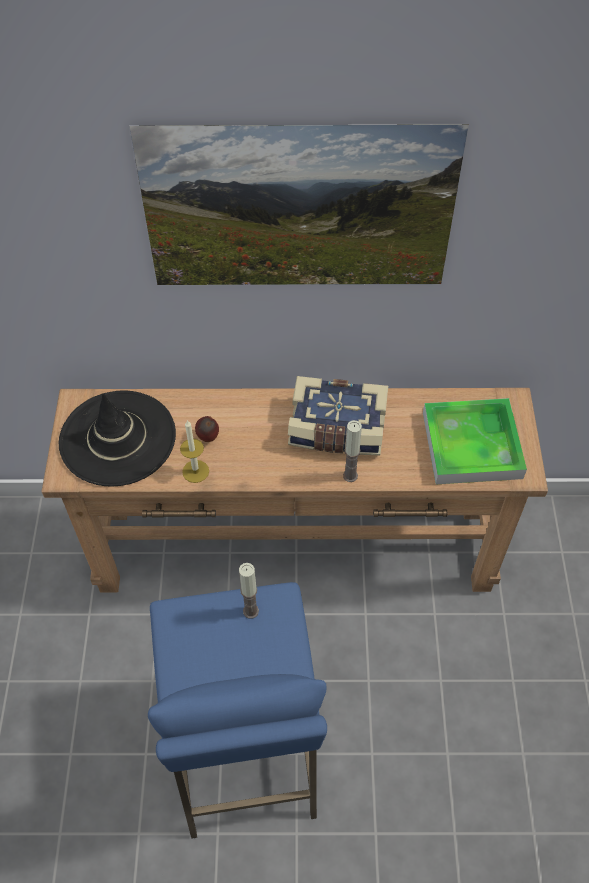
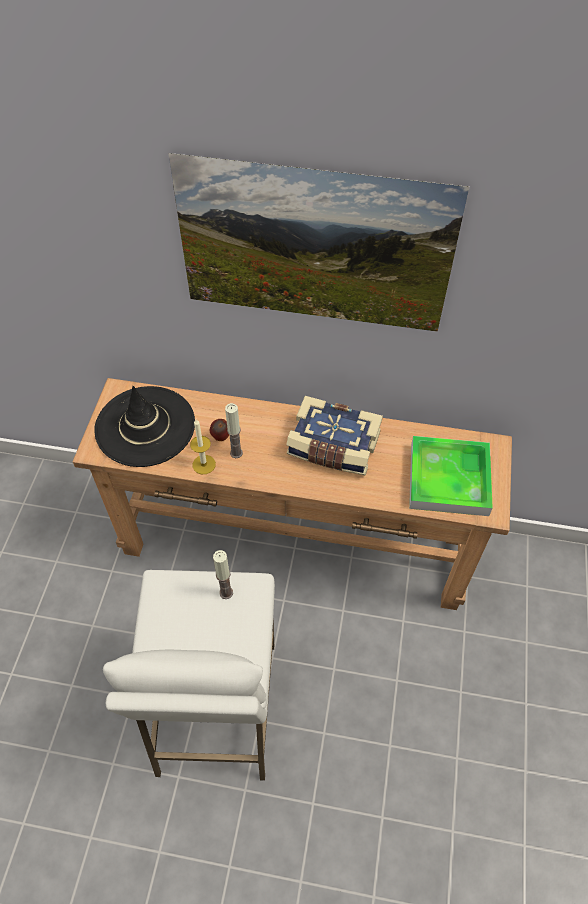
camera: 10 degrees right, 0 degrees up
(244, 749) = (216, 708): blue stool -> white stool
(350, 475) = (335, 489): candle -> candle (236, 453)

